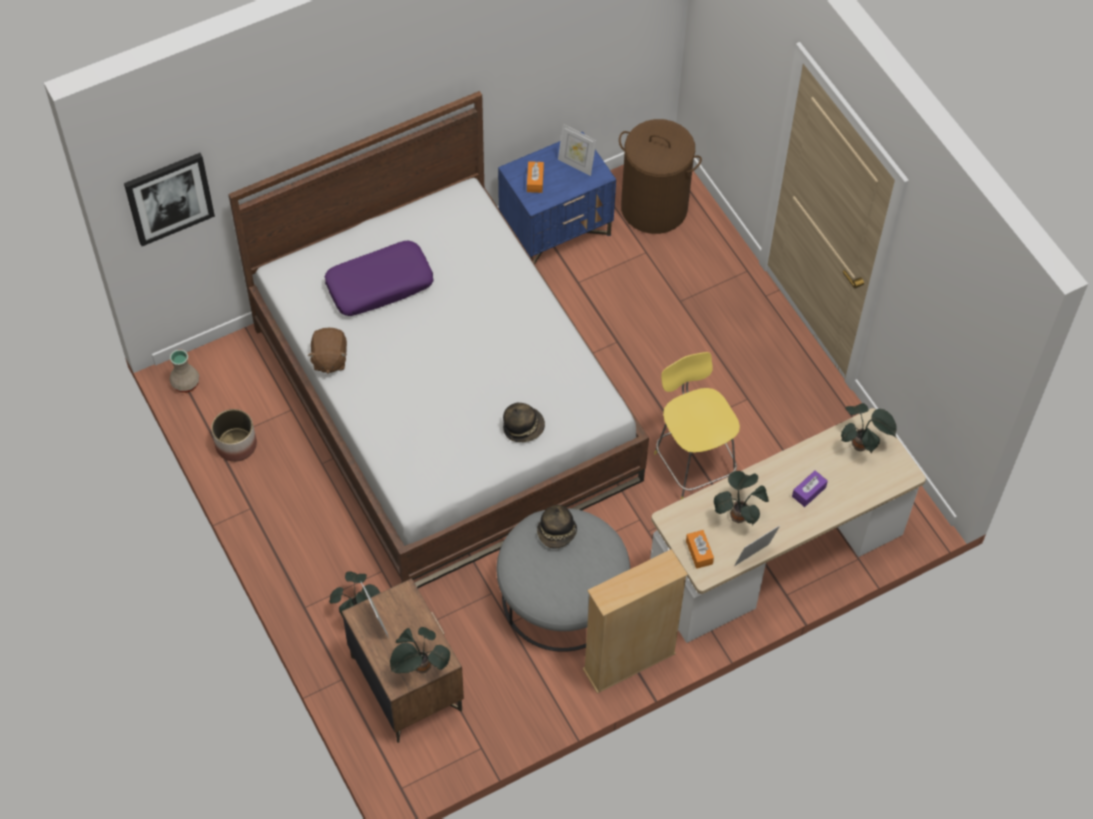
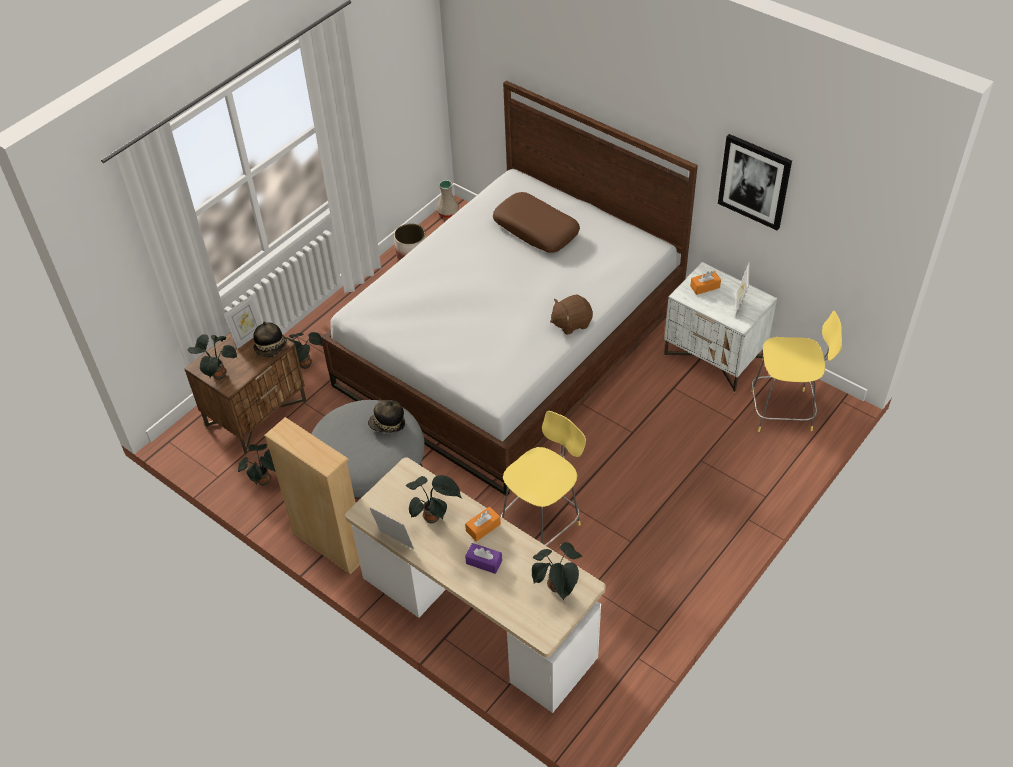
camera: 70 degrees right, 10 degrees down
(169, 198) = (474, 49): picture -> picture (754, 181)
(329, 359) = (454, 227): brown plush toy -> brown plush toy (571, 323)
(379, 284) = (536, 229): purple pillow -> brown pillow
(512, 700) = (266, 481): none -> potted plant
(523, 427) = (452, 351): hat -> hat (271, 348)
(556, 230) = (714, 357): blue nightstand -> white nightstand
(654, 207) = (784, 410): brown laundry basket -> yellow stool
(699, 552) = (382, 501): orange tissue box -> orange tissue box (483, 527)

